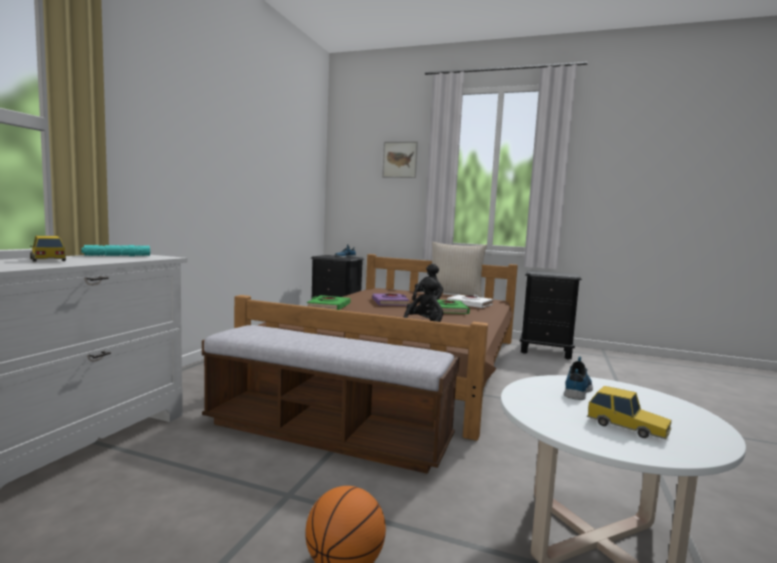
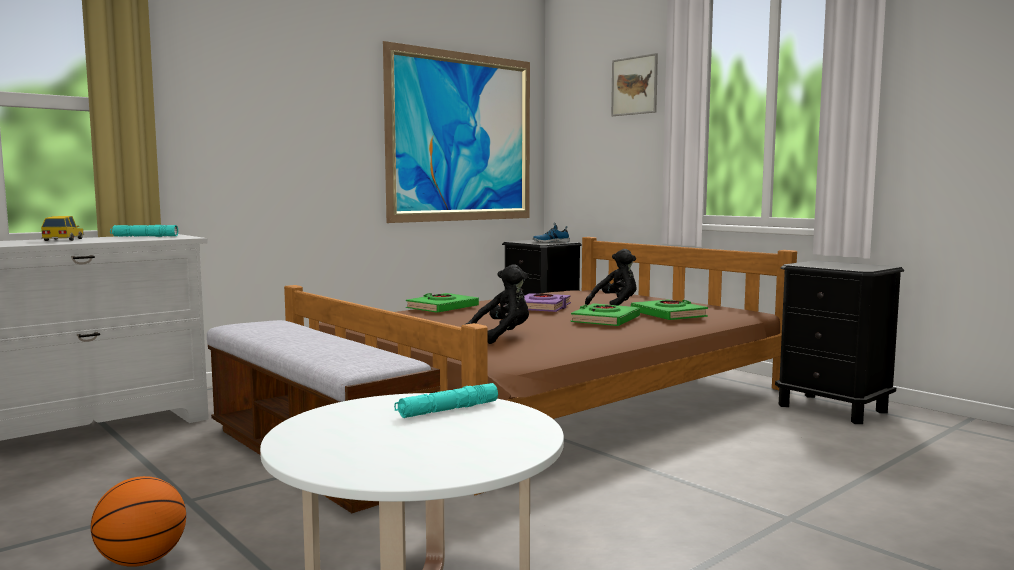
camera: 30 degrees right, 0 degrees up
(289, 182) = (462, 137): none -> picture
(454, 294) = (698, 301): beige pillow -> none
(470, 304) = (668, 315): white book -> green book
(578, 389) = (447, 410): shoe -> turquoise flashlight
(627, 426) = (378, 446): toy car -> none

